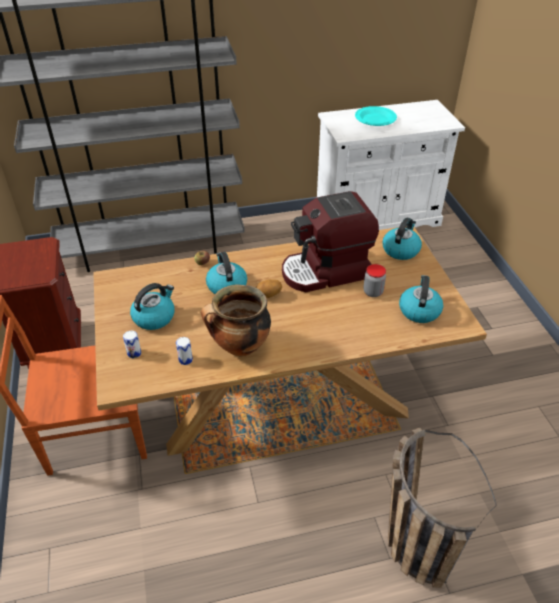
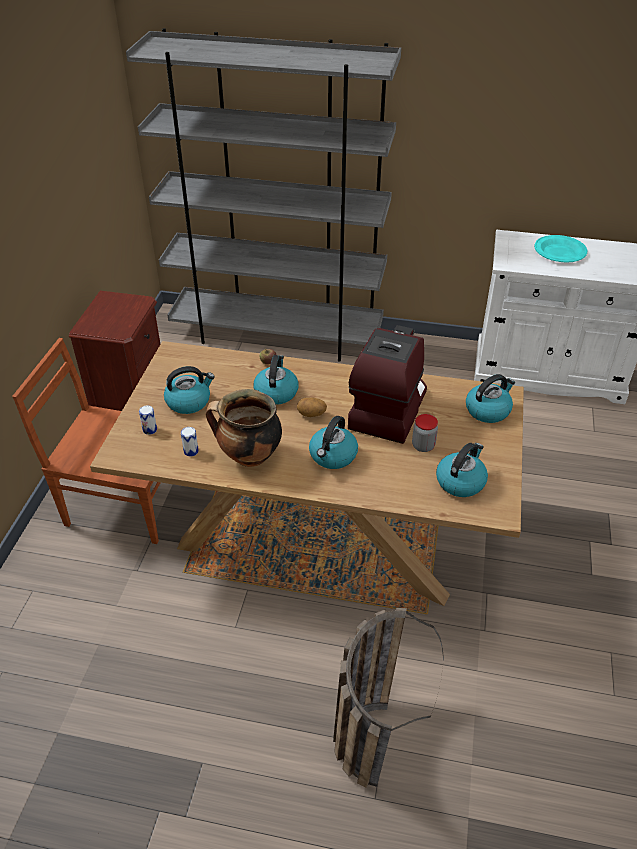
camera: 25 degrees right, 0 degrees up
(309, 323) = (333, 456): none -> kettle
(326, 272) = (387, 409): coffee machine -> coffee machine turned 105 degrees clockwise

